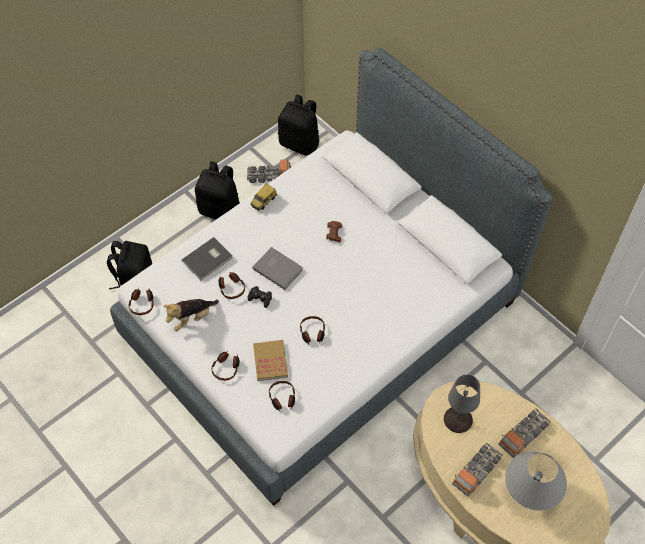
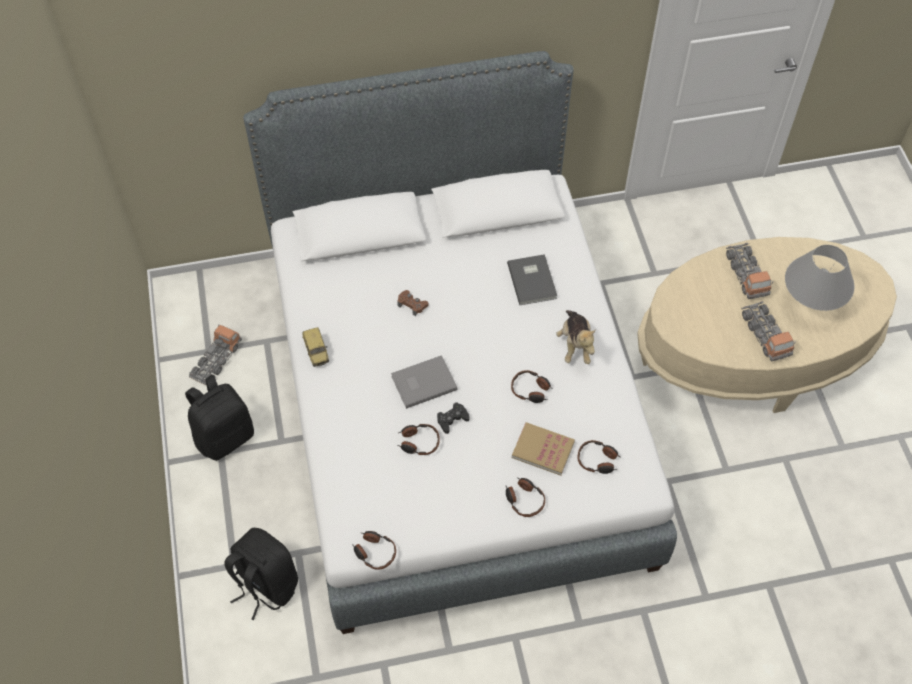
camera: 60 degrees left, 0 degrees up
(192, 318) = (433, 505): plush toy -> plush toy (575, 345)
(208, 260) = (361, 448): grey book -> grey book (533, 280)
(300, 143) = (194, 305): black backpack -> none
(457, 420) = (699, 320): grey table lamp -> none

